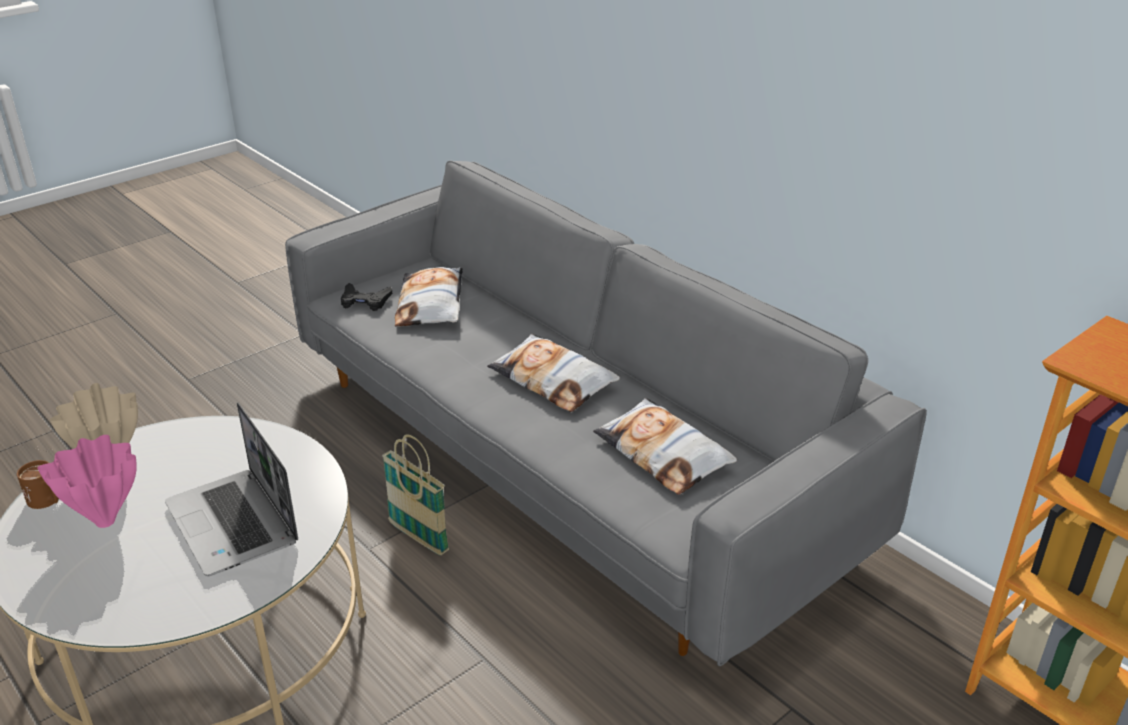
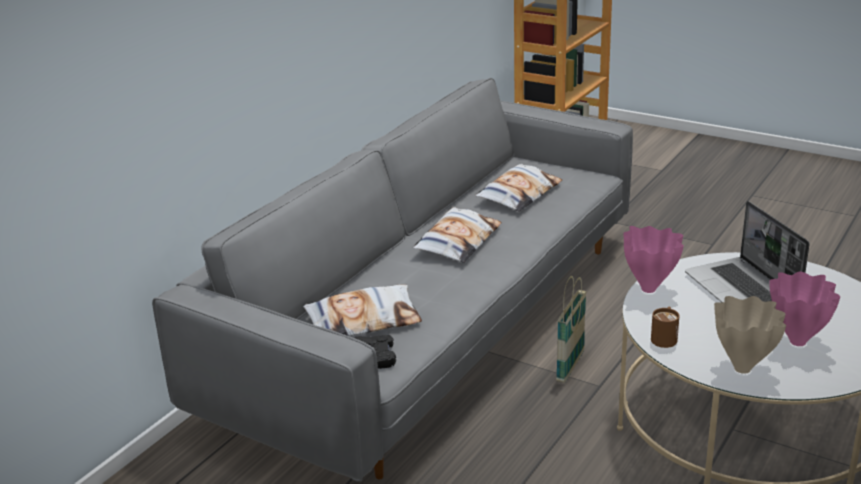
camera: 105 degrees left, 5 degrees down
(47, 501) = (810, 378): brown mug -> brown mug (665, 337)
(234, 524) = (743, 290): laptop -> laptop turned 120 degrees clockwise
(301, 453) = (649, 290): none -> pink vase

